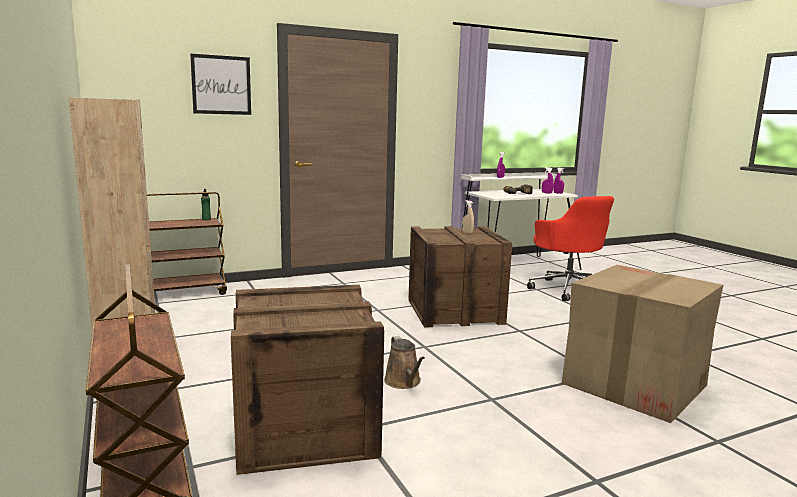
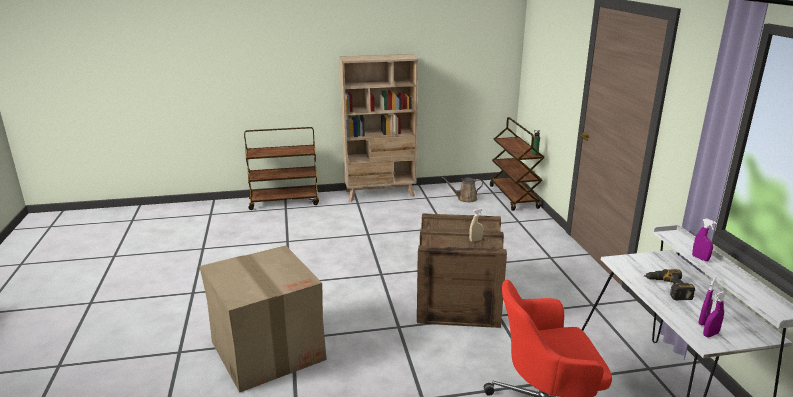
camera: 105 degrees right, 10 degrees up
(221, 85) = (563, 50): picture -> none
(304, 428) = (297, 229): crate -> none
(404, 382) = (329, 259): brown watering can -> brown watering can (465, 199)

